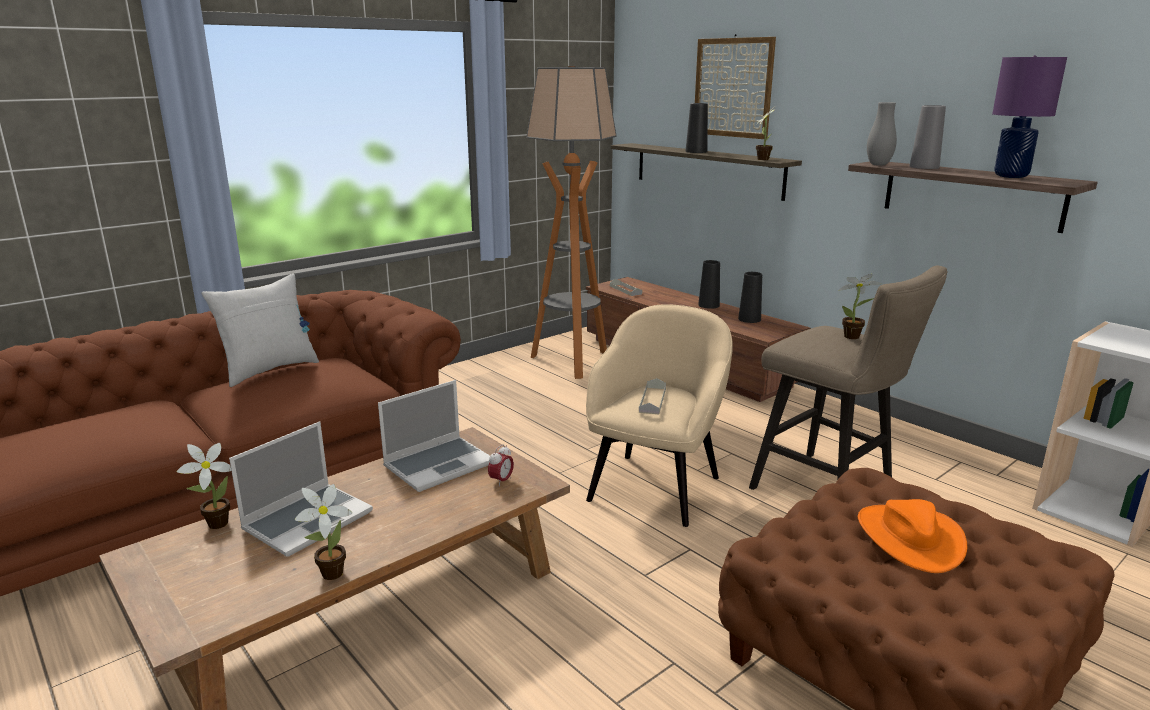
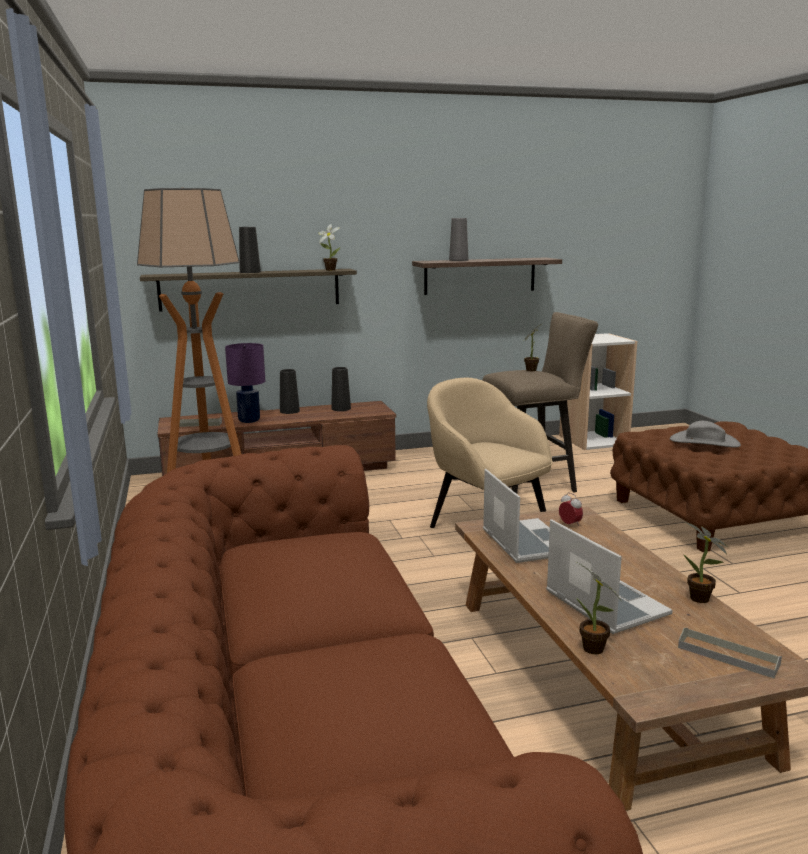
camera: 65 degrees left, 5 degrees down
(269, 371) = (279, 570): grey pillow -> none
(652, 400) = (498, 450): grey tray -> grey tray (728, 656)
(733, 86) = (270, 210): picture -> none
(878, 165) = (437, 261): grey vase -> none
(909, 537) = (704, 442): orange hat -> grey hat
(1010, 177) = (518, 259): purple table lamp -> purple table lamp (249, 421)

